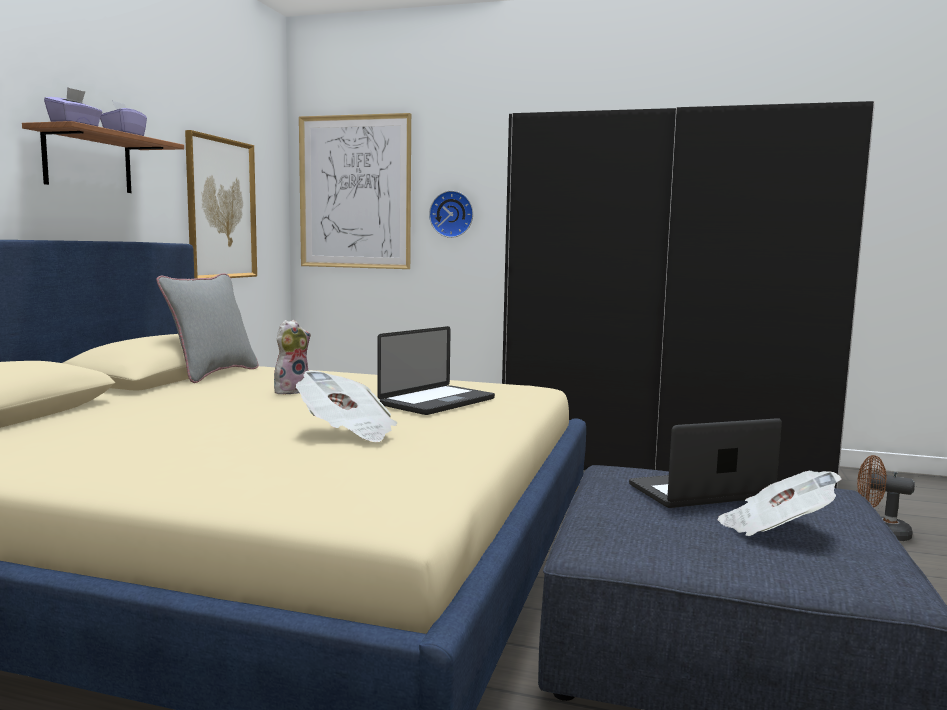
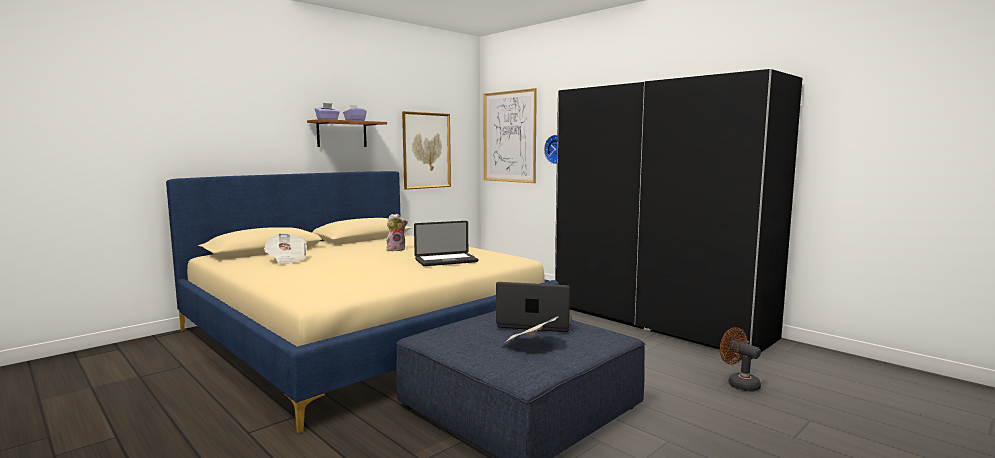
camera: 30 degrees right, 0 degrees up
(212, 374) = (384, 239): grey pillow -> none
(348, 432) = (366, 269): newspaper -> newspaper (286, 260)

